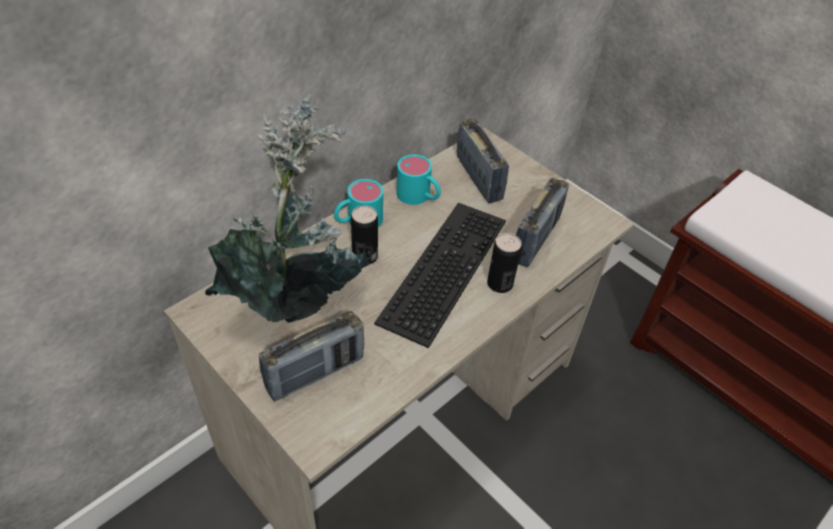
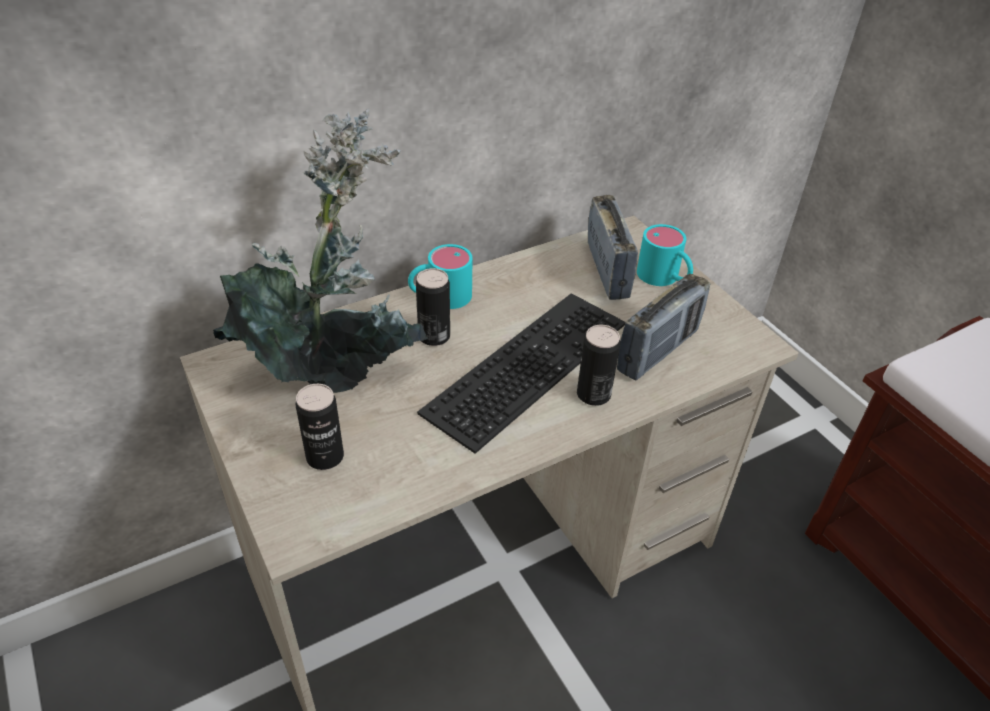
camera: 15 degrees right, 5 degrees down
(315, 373) = (325, 456): radio -> can
(419, 197) = (525, 280): turquoise mug -> turquoise mug (664, 278)

